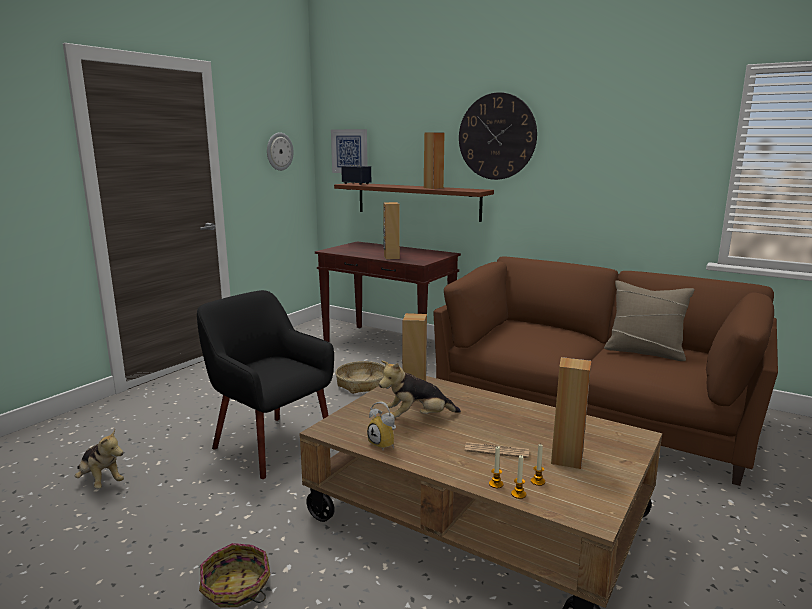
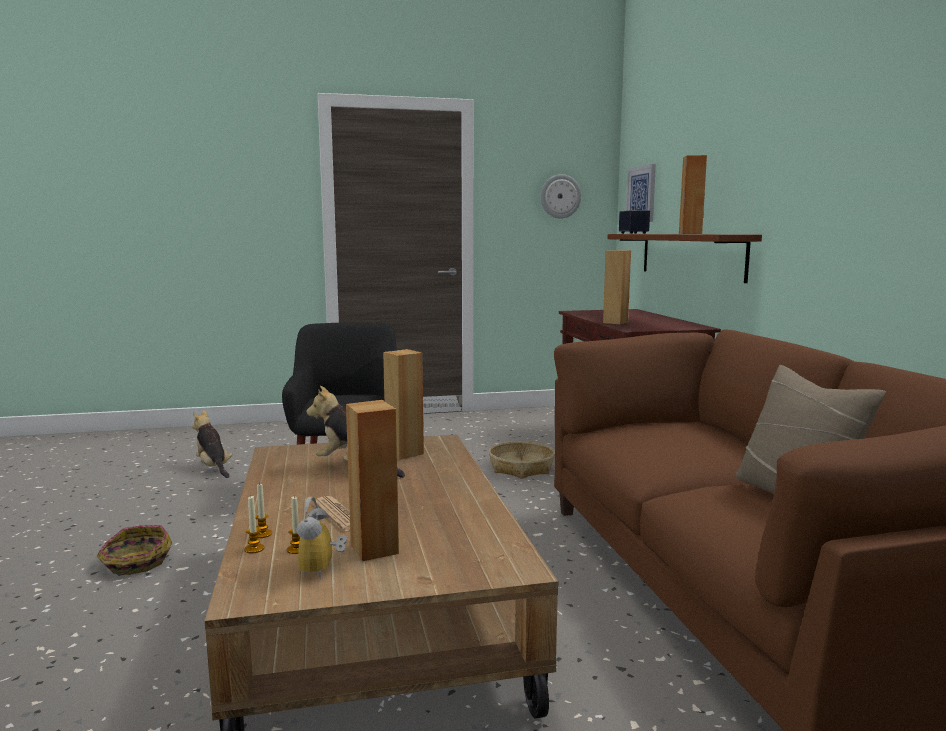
camera: 45 degrees right, 5 degrees down
(100, 481) = (213, 467): plush toy -> plush toy turned 150 degrees clockwise
(385, 444) = (280, 475): alarm clock -> alarm clock (322, 570)
(497, 136) = (769, 154): wall clock -> none

